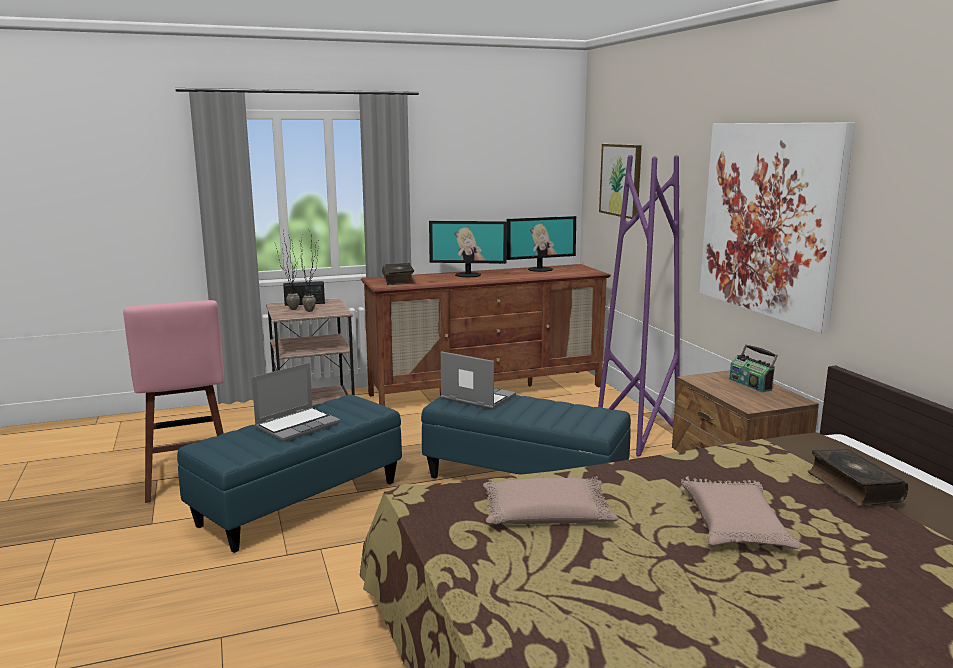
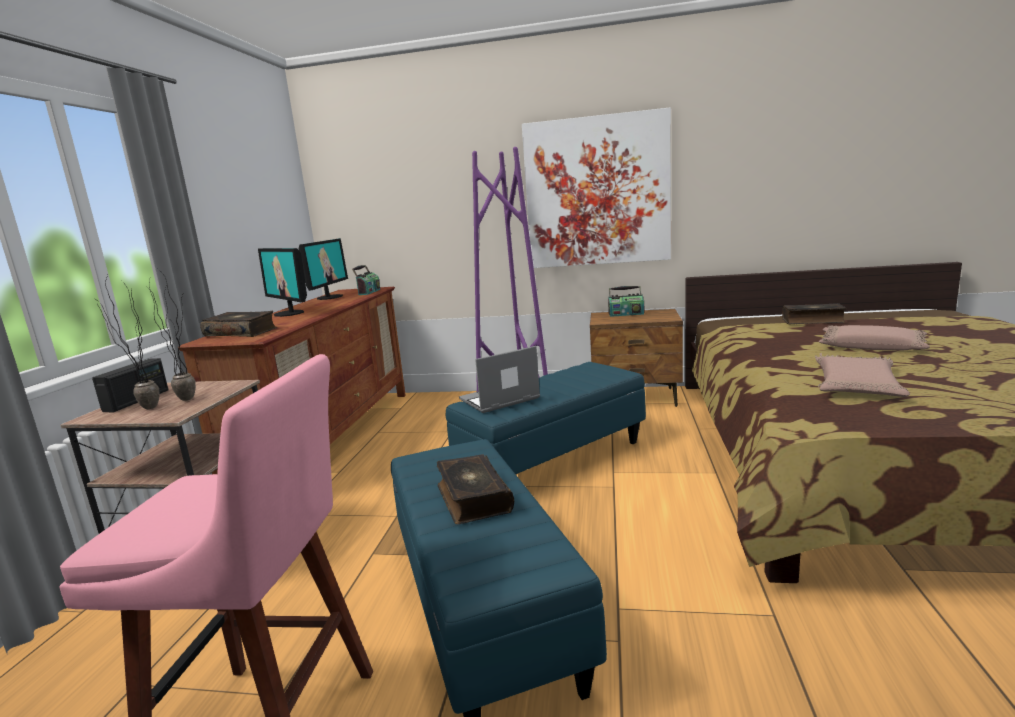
camera: 60 degrees left, 0 degrees up
(298, 425) = (472, 498): laptop -> book
(468, 275) = (289, 313): monitor -> monitor turned 105 degrees clockwise
(571, 273) = (368, 292): none -> radio
(621, 180) = (383, 195): picture -> none

